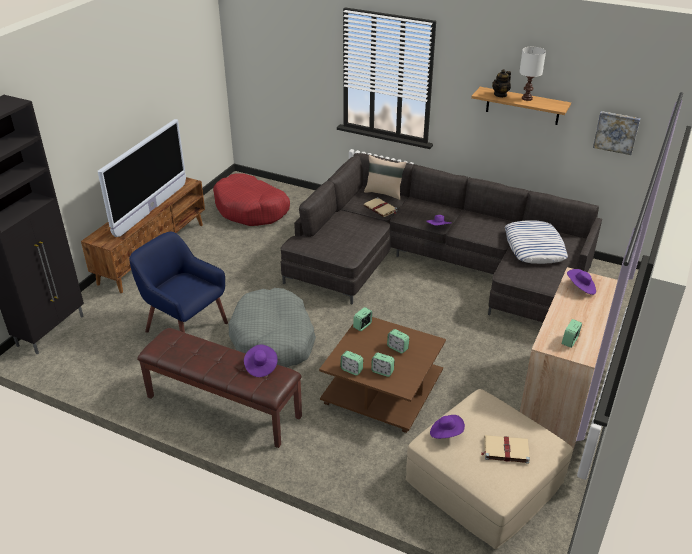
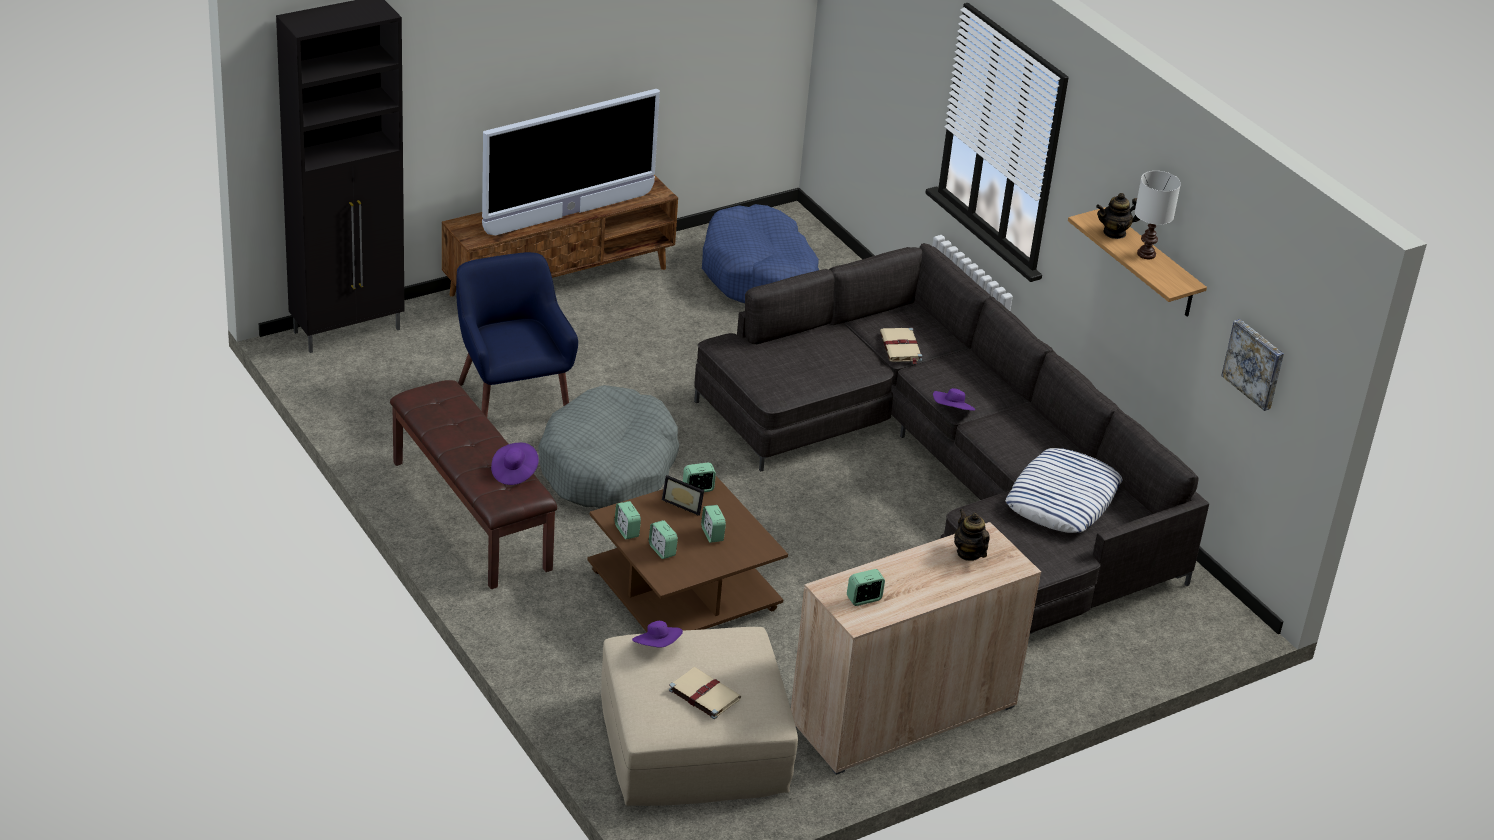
camera: 30 degrees right, 0 degrees up
(251, 209) = (759, 274): red dog bed -> blue dog bed
(364, 338) = (684, 504): none -> picture frame
(384, 193) = (935, 326): beige pillow -> none
(581, 288) = (969, 553): purple hat -> teapot

